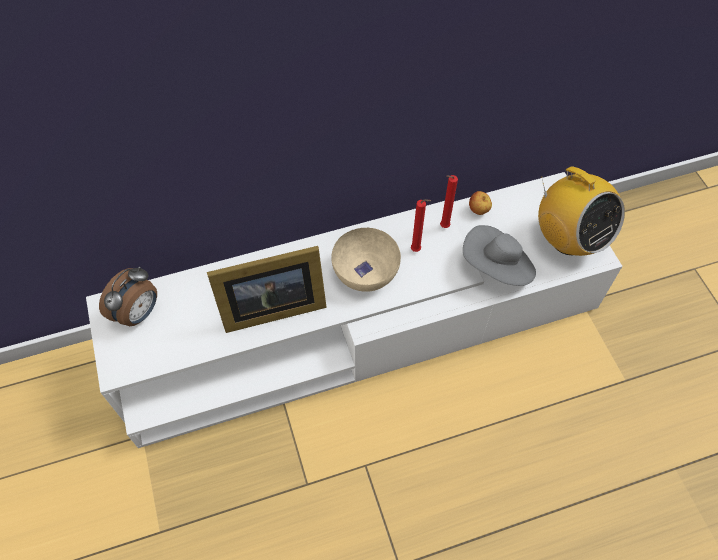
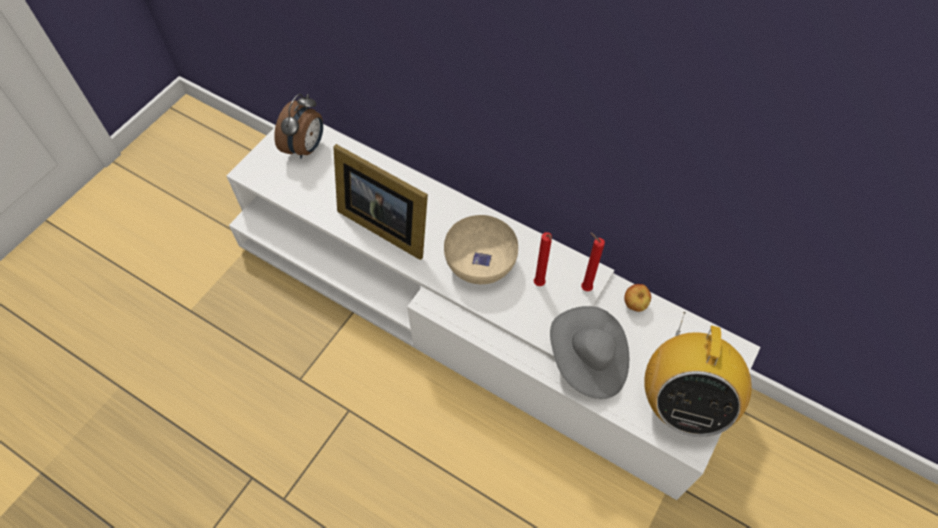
camera: 50 degrees right, 0 degrees up
(138, 313) = (306, 148): alarm clock -> alarm clock turned 60 degrees counterclockwise

